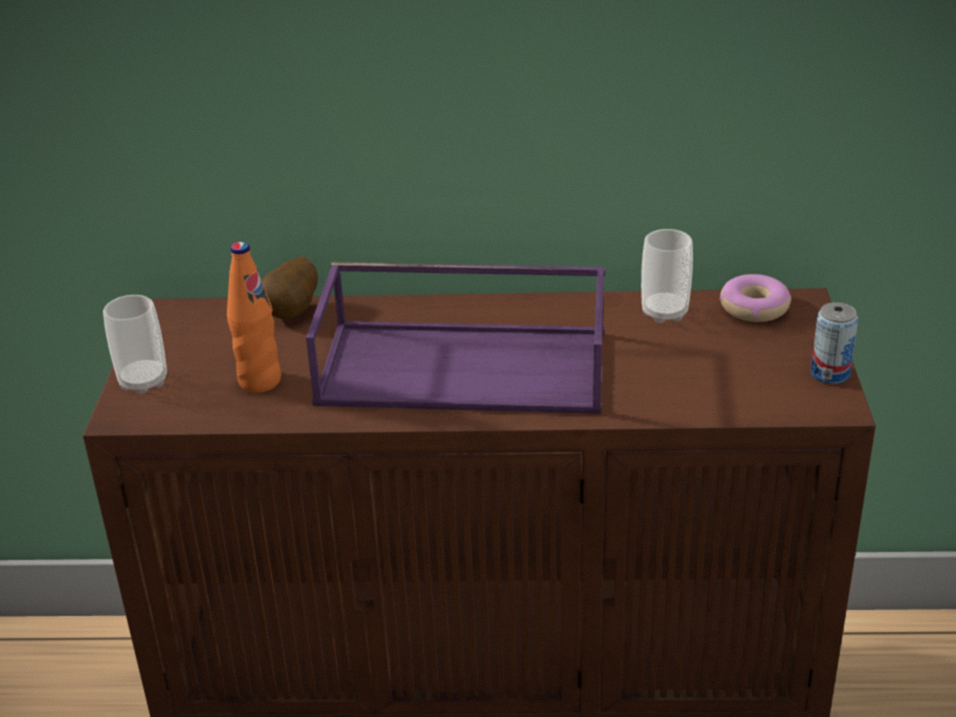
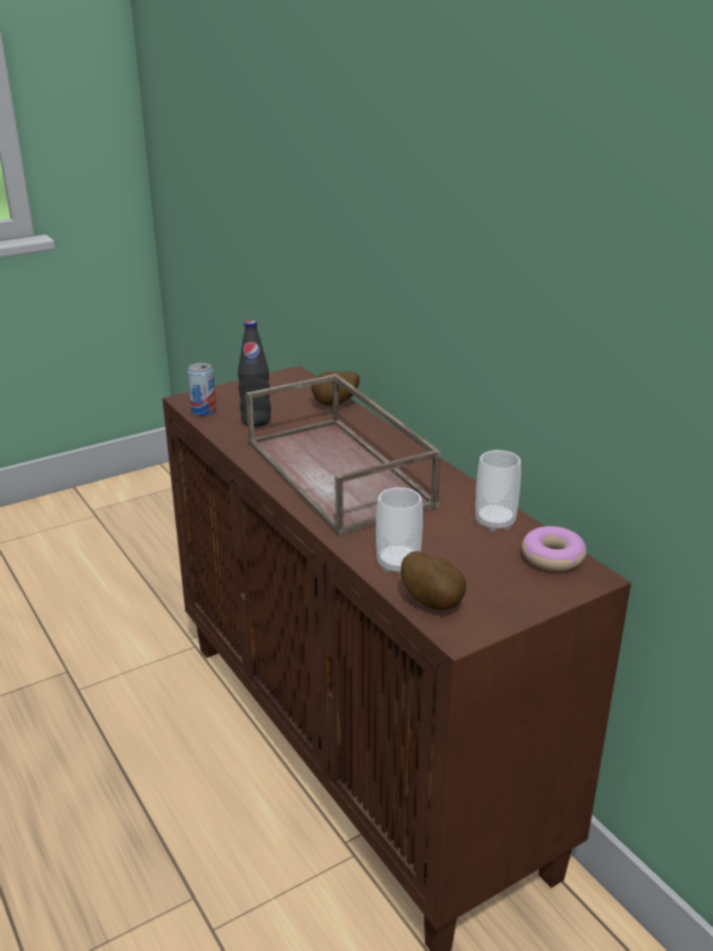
camera: 55 degrees right, 5 degrees down
(143, 381) = (223, 393): cup -> cup (398, 564)
(259, 381) = (256, 421): orange bottle -> black bottle
(466, 366) = (341, 473): purple tray -> brown tray
(775, 400) = (434, 602): none -> potato
(830, 374) = (501, 618): can -> can (203, 411)

